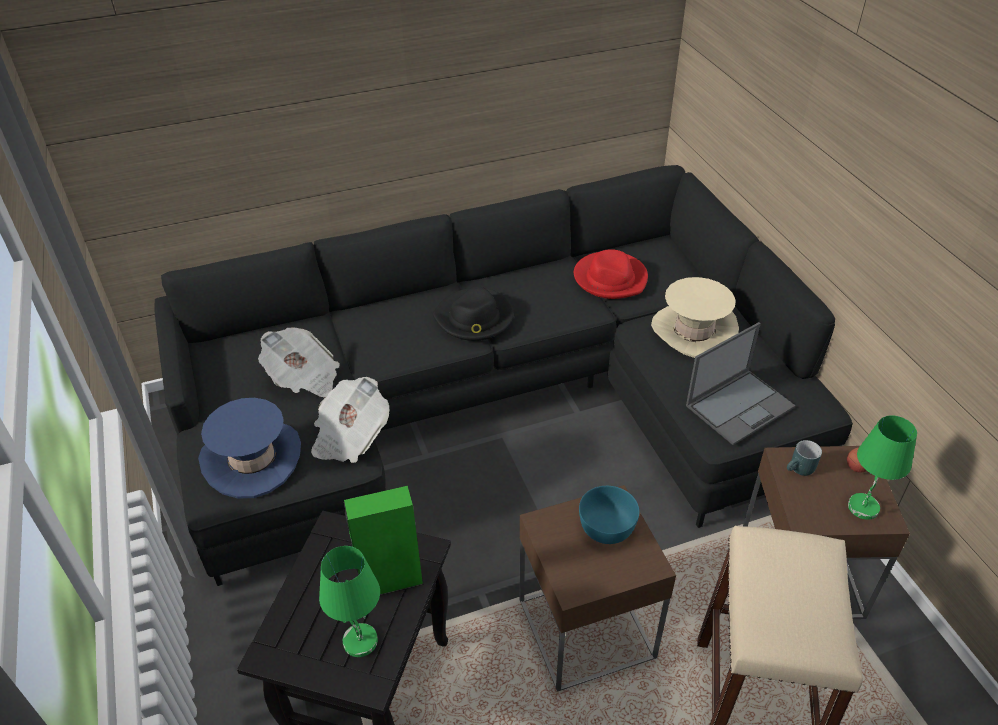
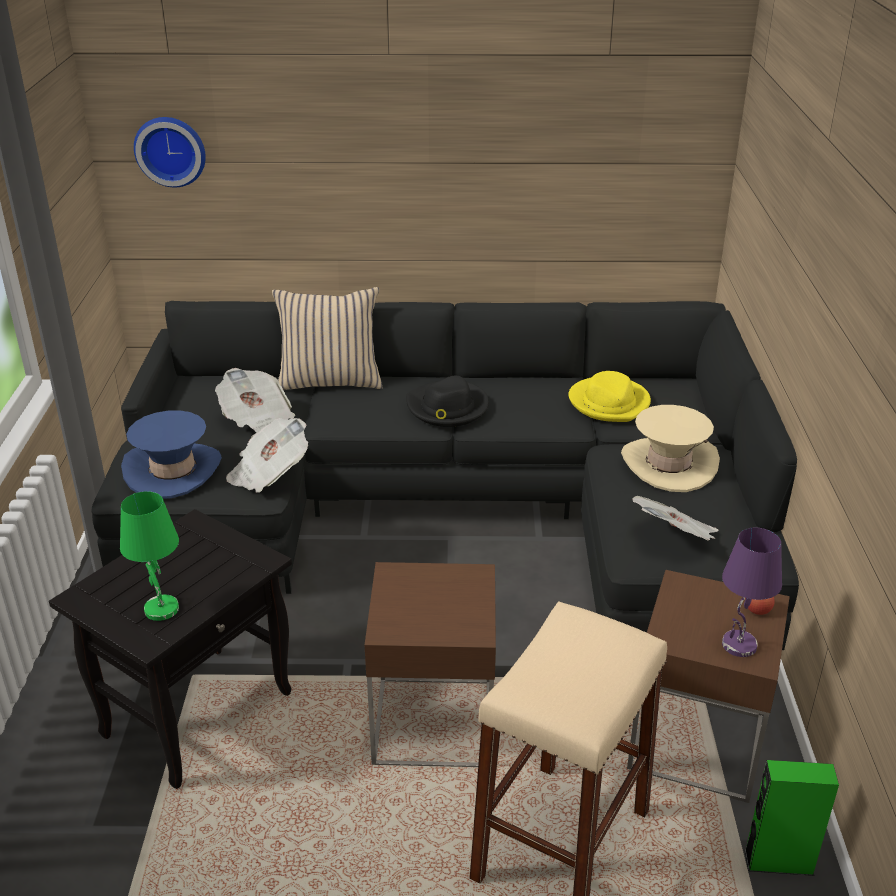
camera: 20 degrees right, 10 degrees down
(136, 118) = (171, 150): none -> wall clock
(348, 314) = (330, 381): none -> beige pillow
(391, 581) = (217, 574): green speaker -> green speaker (778, 862)
(606, 526) = (452, 591): turquoise bowl -> none
(610, 278) = (609, 403): red hat -> yellow hat
(740, 406) = (675, 537): laptop -> newspaper
(800, 470) = (691, 597): turquoise mug -> none
(863, 508) = (739, 646): green table lamp -> purple table lamp

